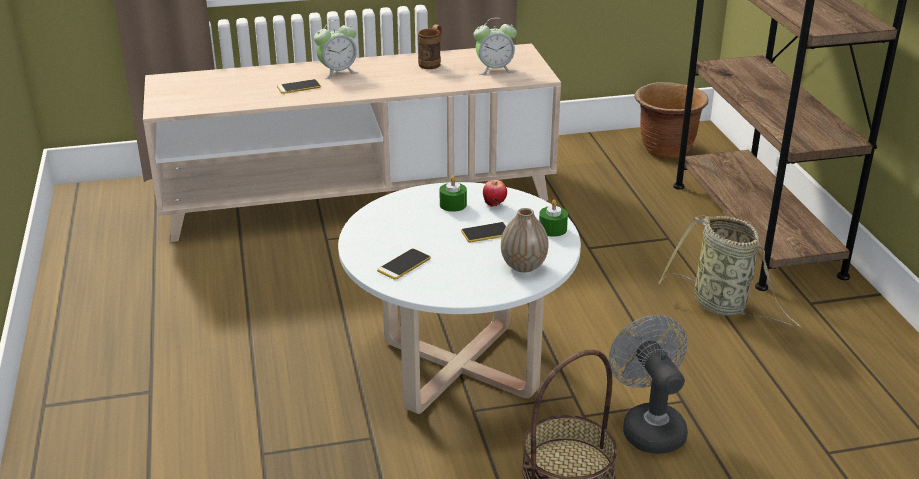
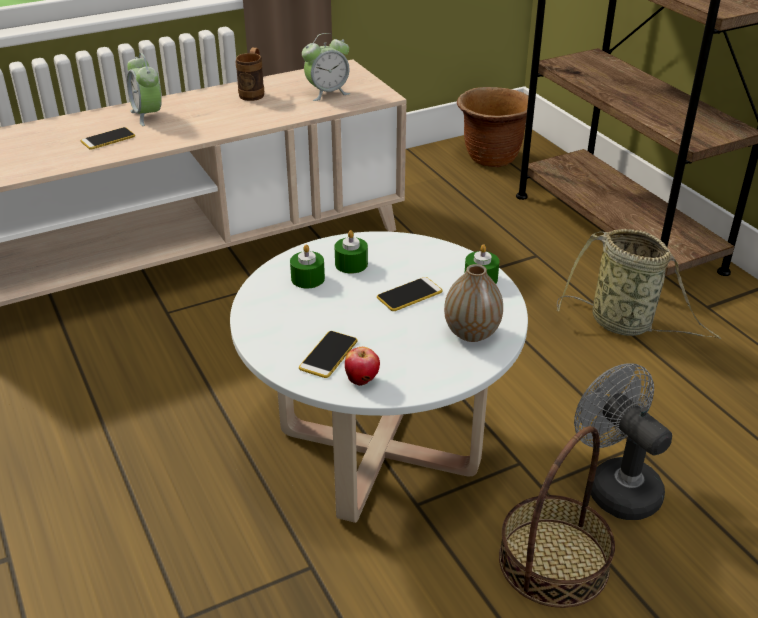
camera: 15 degrees left, 5 degrees up
(337, 72) = (148, 115): alarm clock -> alarm clock turned 105 degrees clockwise
(413, 210) = (308, 278): none -> green candle
(494, 204) = (399, 257): apple -> apple (362, 380)

